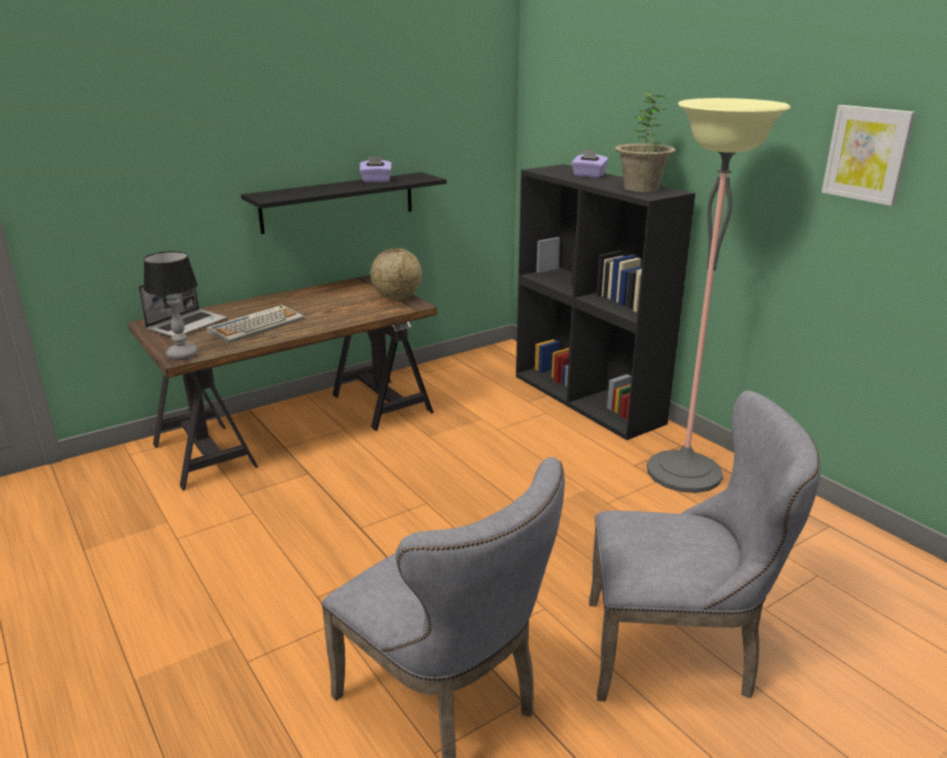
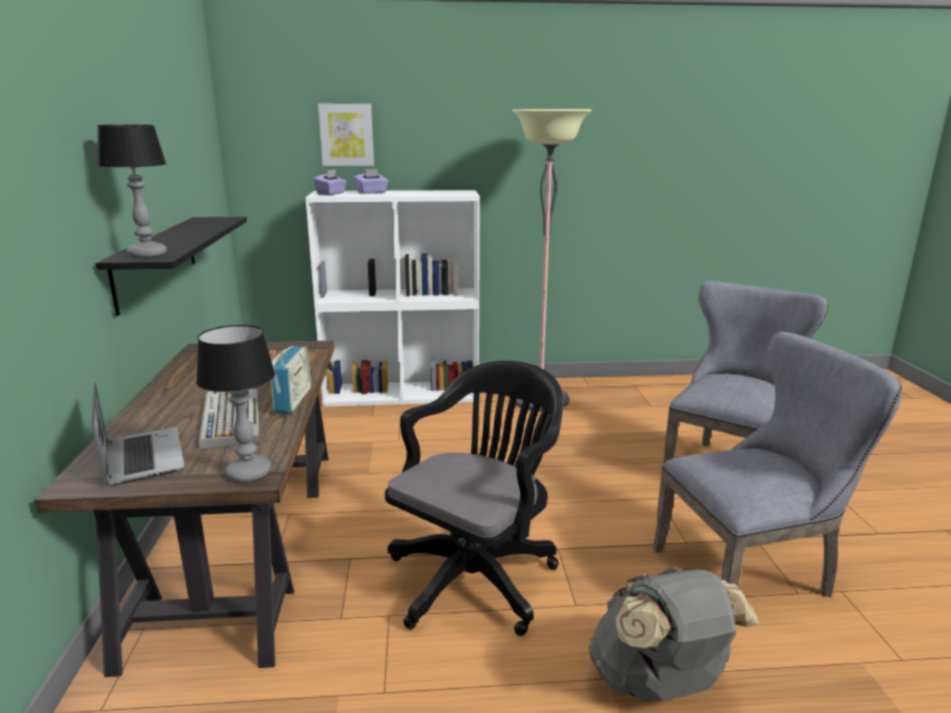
camera: 60 degrees left, 5 degrees down
(239, 668) = (659, 683): none -> grey backpack
(272, 195) = (147, 255): none -> table lamp
(301, 332) = (293, 400): none -> radio
(325, 534) = (477, 575): none -> black office chair
(376, 180) = (188, 227): purple tissue box -> purple tissue box (331, 194)
(397, 298) = (281, 348): globe -> none
(588, 399) = (403, 393): black bookcase -> white bookcase
(641, 188) = (440, 192): potted plant -> none
(867, 154) = (604, 140): picture -> picture (346, 135)

